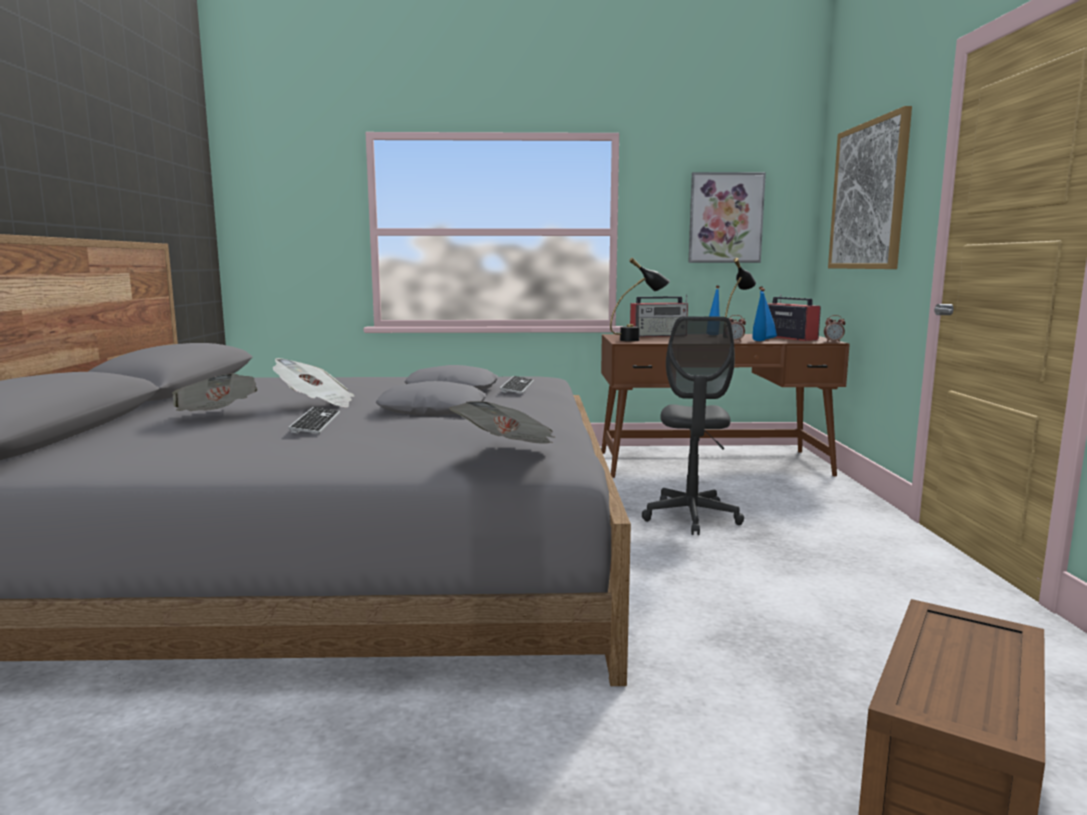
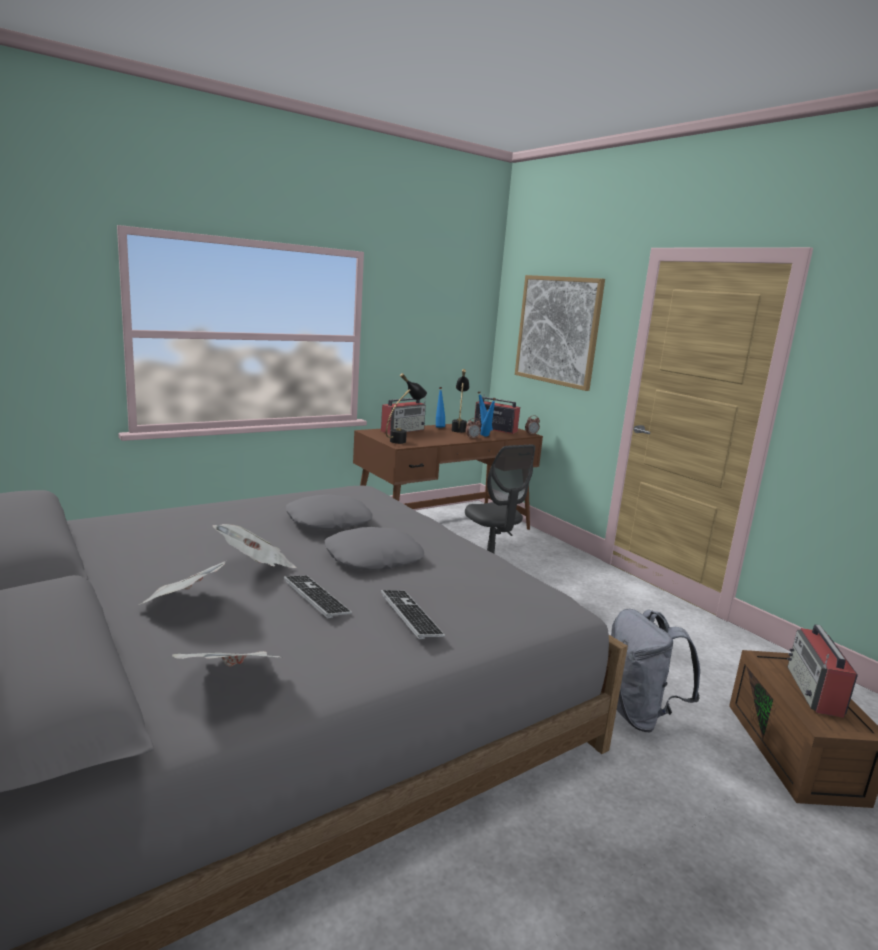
camera: 35 degrees left, 5 degrees up
(508, 453) = (542, 610): newspaper -> newspaper (233, 680)
(517, 387) = (375, 509): keyboard -> keyboard (410, 615)
(725, 218) = (438, 329): picture -> none
(725, 667) = (638, 714): none -> grey backpack
(973, 667) = (815, 691): none -> radio

